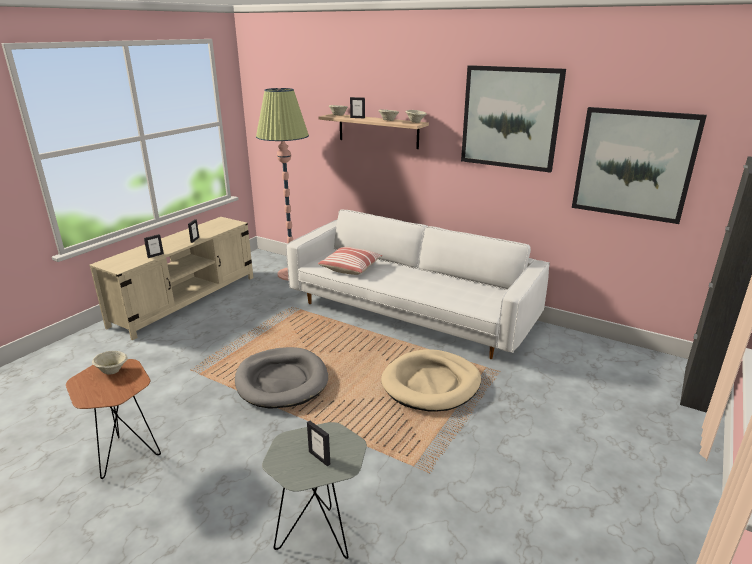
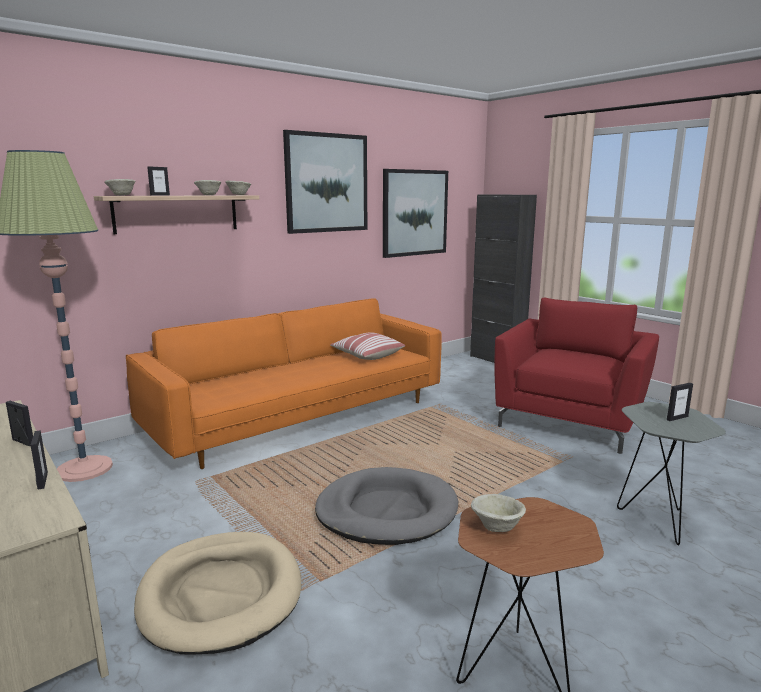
camera: 70 degrees left, 10 degrees down
(351, 268) = (244, 388): pillow -> pillow (367, 355)
(410, 312) = (299, 416): white sofa -> orange sofa
(431, 384) = (443, 432): beige dog bed -> beige dog bed (221, 594)
(528, 469) = (570, 422): none -> red armchair

